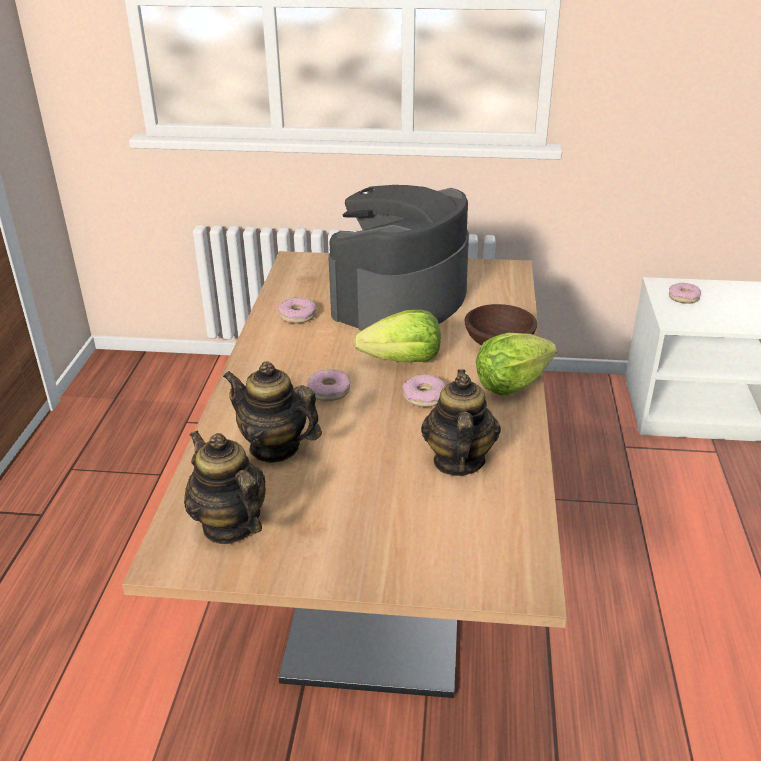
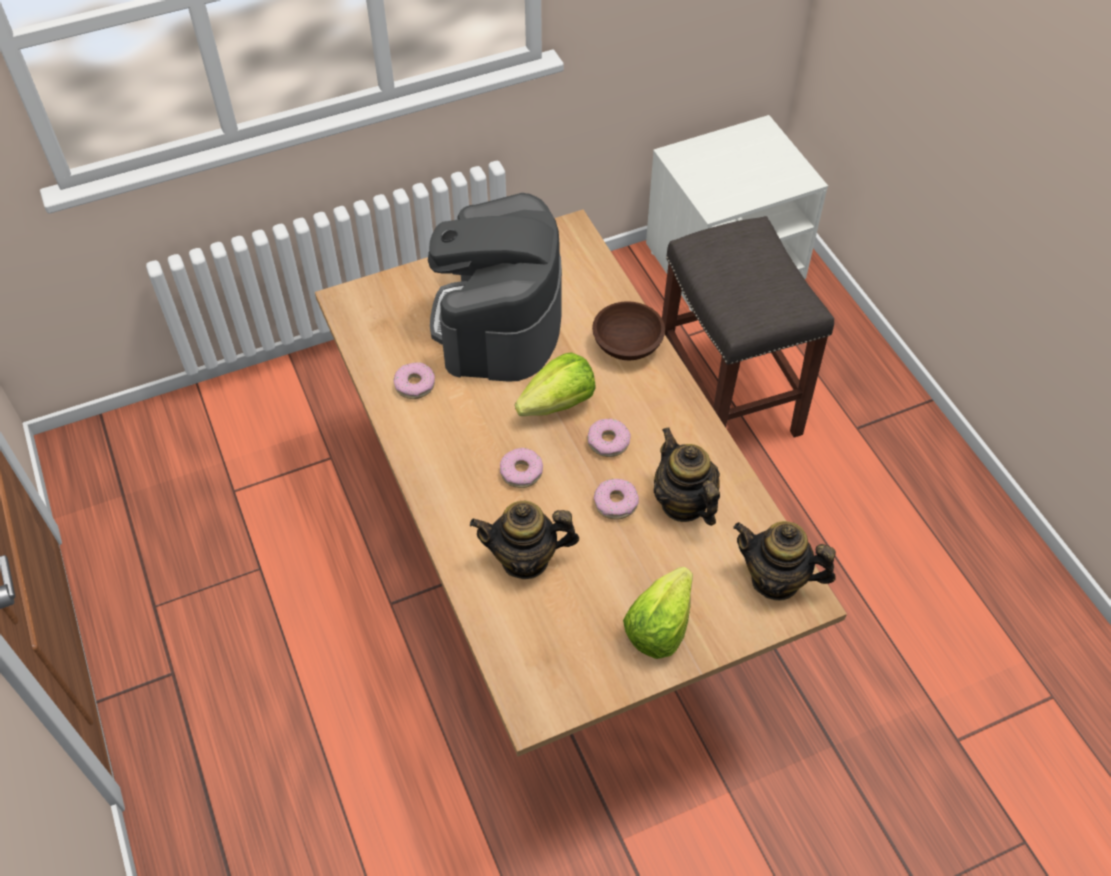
camera: 30 degrees left, 20 degrees up
(230, 525) = (554, 656): teapot -> teapot (776, 579)
(511, 383) = (669, 393): lettuce -> lettuce (659, 626)
(635, 504) = (729, 400): none -> grey stool
(683, 297) = (706, 168): donut -> donut (616, 503)

